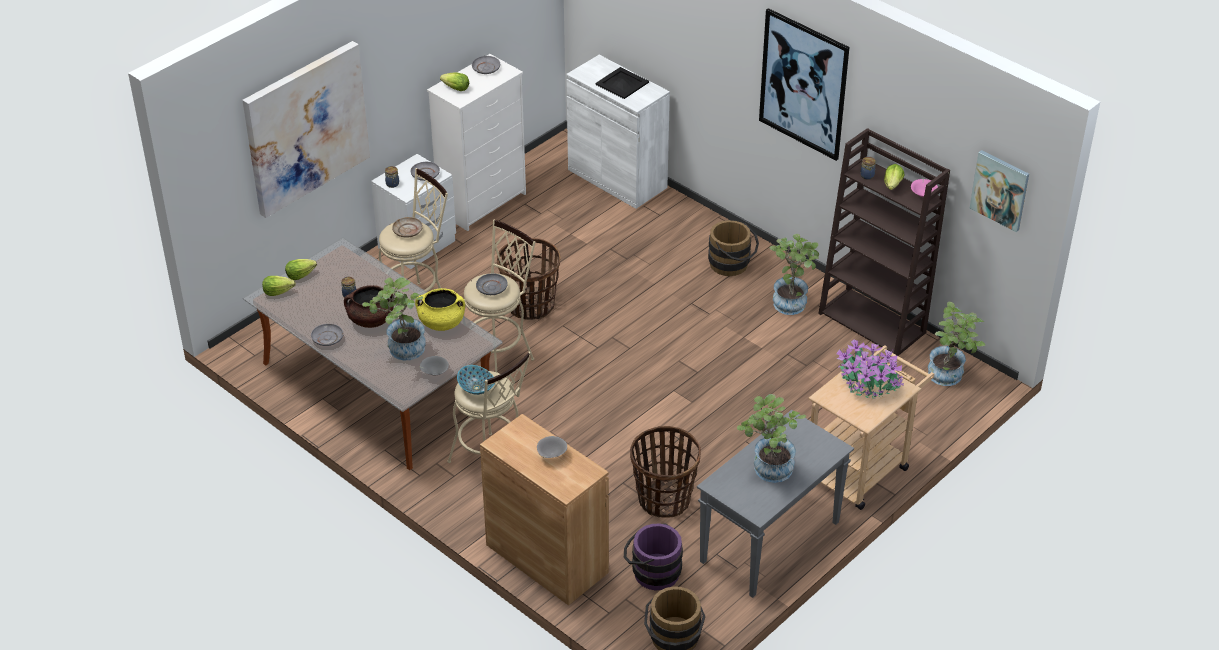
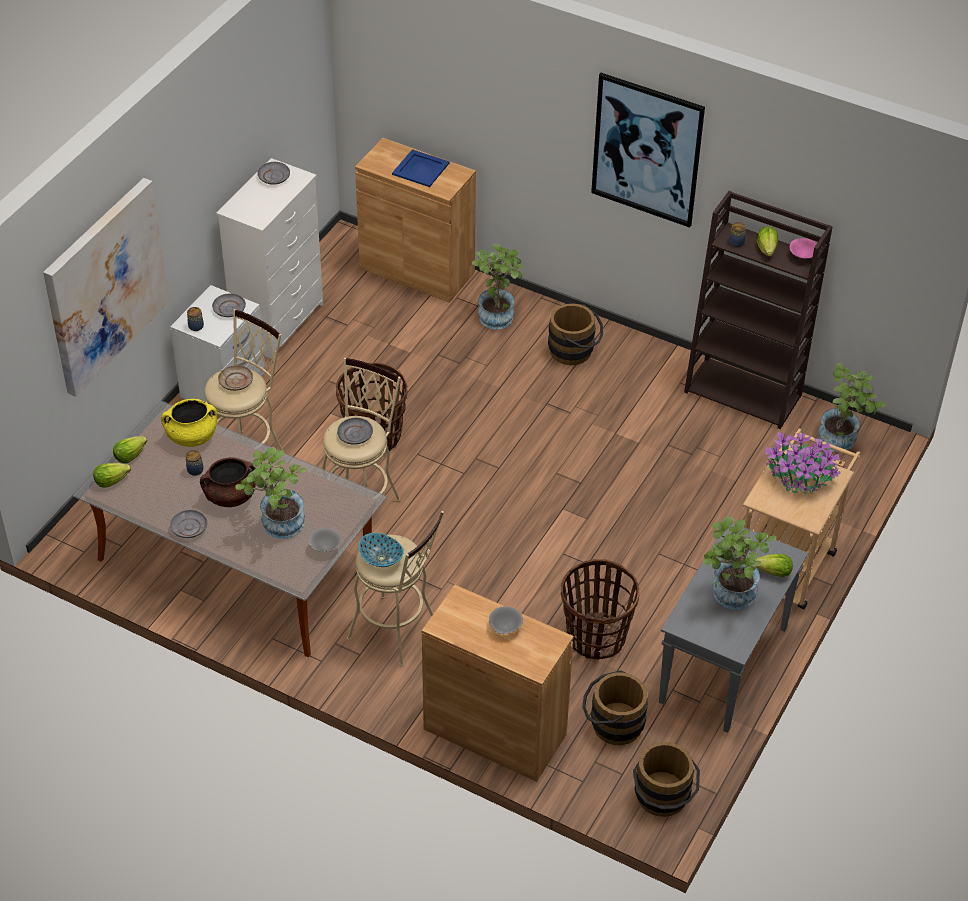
camera: 15 degrees left, 5 degrees up
(441, 323) = (311, 486): yellow cooking pot -> yellow cooking pot (192, 437)
(456, 88) = (249, 207): lettuce -> lettuce (773, 573)
(617, 178) = (417, 270): white cabinet -> brown cabinet
(622, 83) = (421, 169): black tray -> blue tray
(652, 571) = (612, 724): purple bucket -> brown bucket
(792, 301) = (651, 382): potted plant -> potted plant (497, 314)
(1000, 190) = (893, 241): picture -> none

